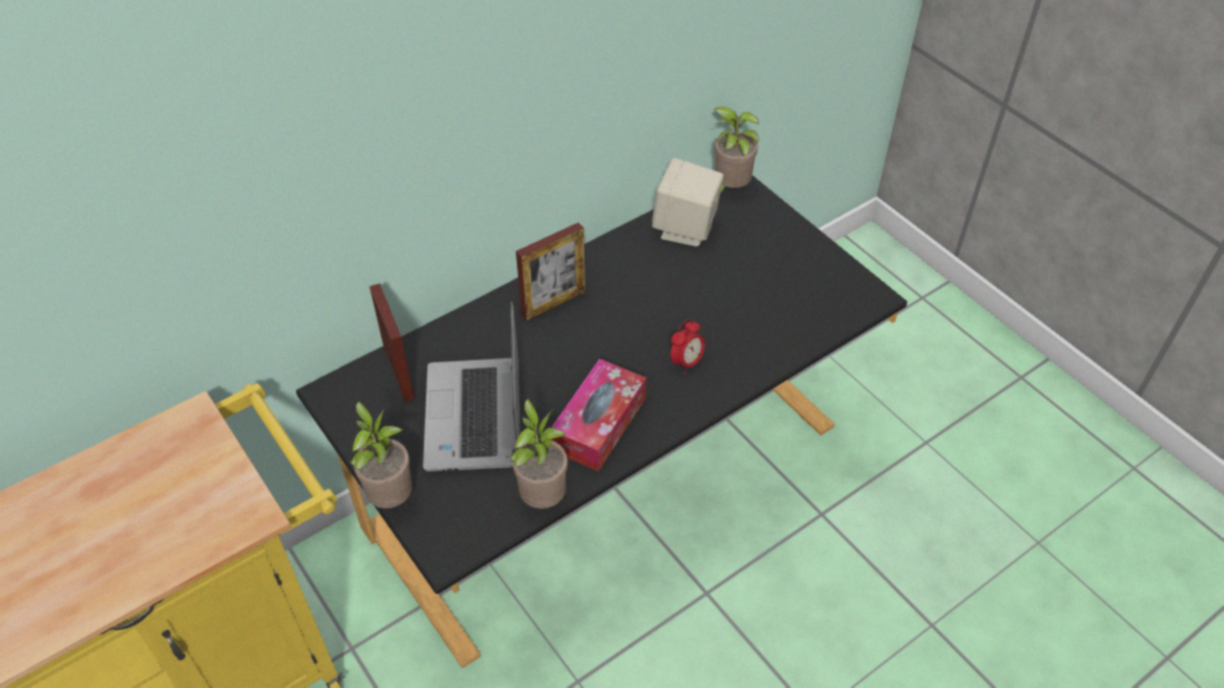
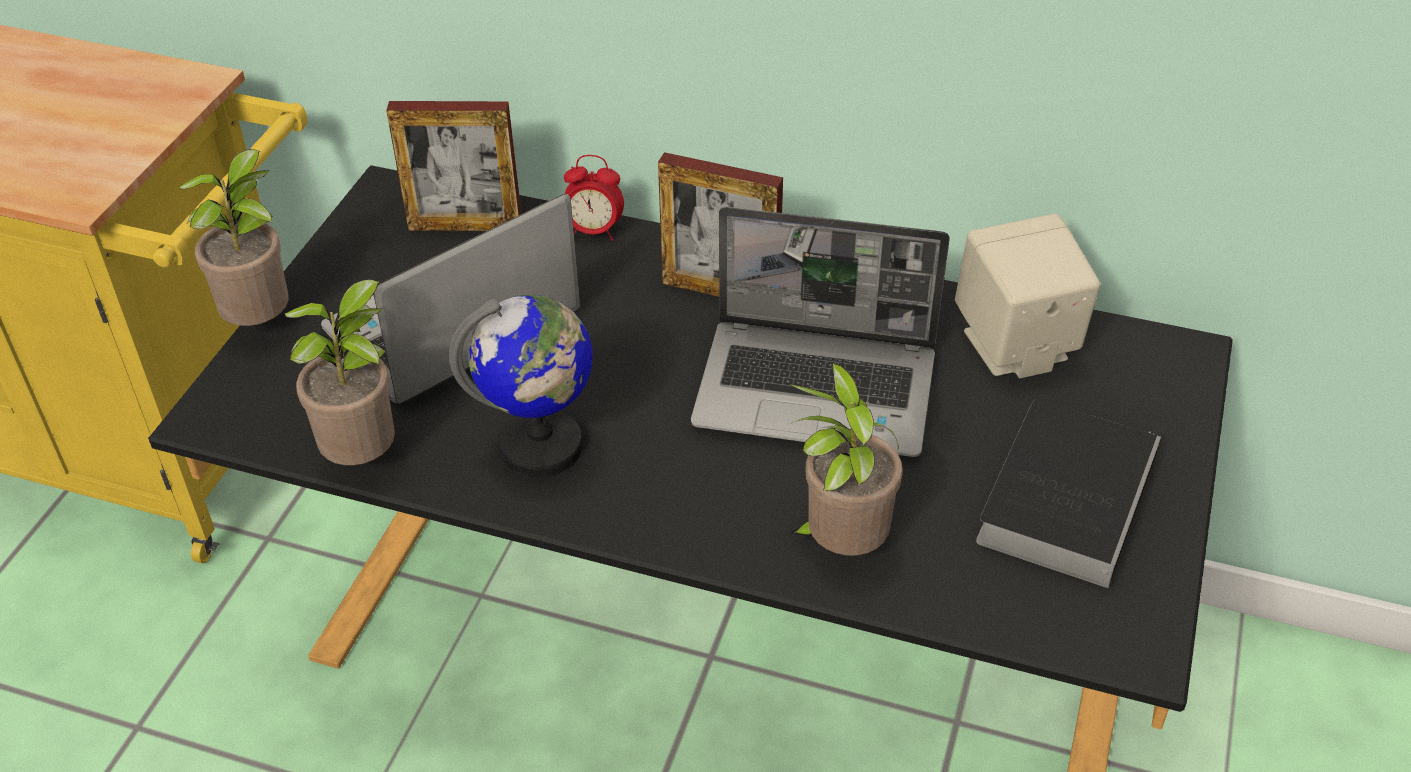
camera: 55 degrees right, 5 degrees down
(399, 373) = (465, 226): picture frame -> picture frame turned 60 degrees clockwise
(599, 424) = (542, 447): tissue box -> globe
(652, 306) = (819, 389): none -> laptop
(686, 362) = (746, 480): alarm clock -> alarm clock (594, 231)
(729, 189) = (1160, 350): potted plant -> potted plant (841, 545)
(783, 267) = (1067, 495): none -> book

